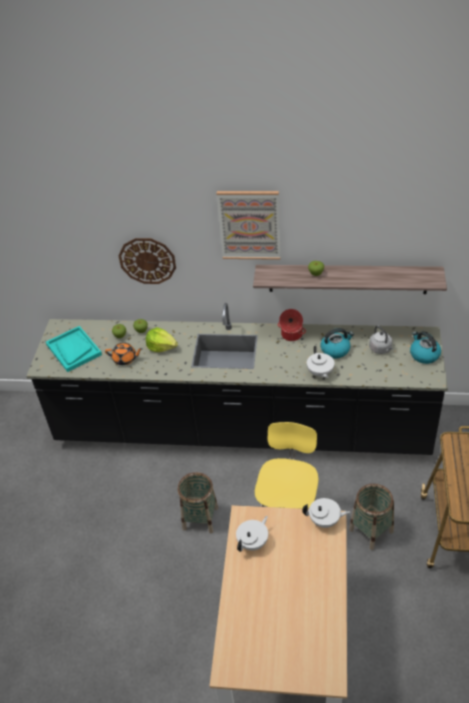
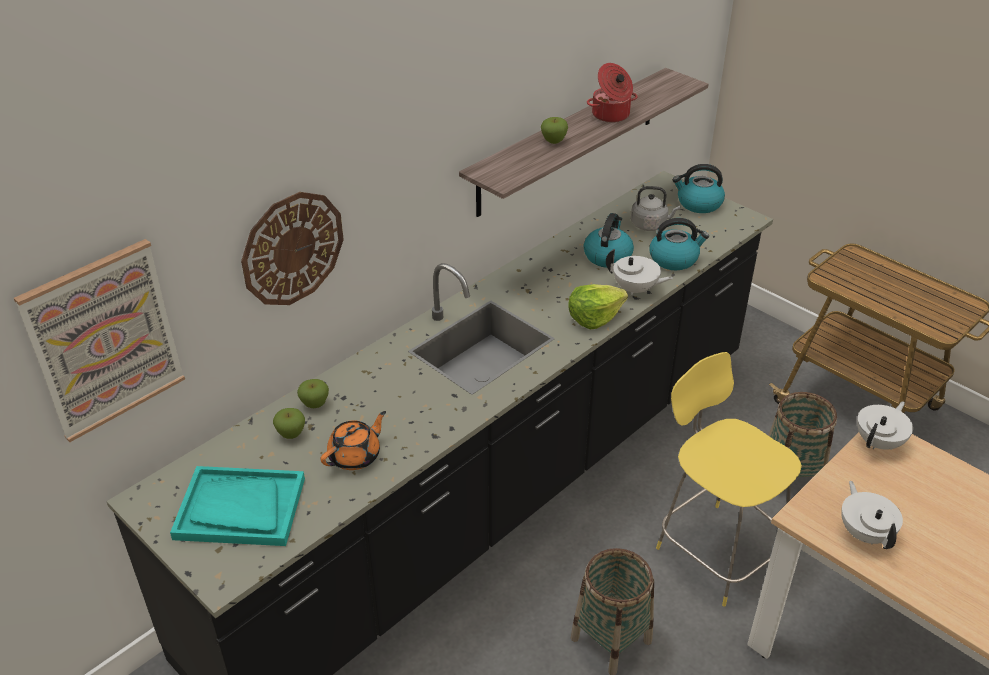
camera: 55 degrees left, 5 degrees down
(161, 347) = (384, 401): lettuce -> lettuce (594, 317)
(249, 225) = (451, 92): picture -> picture (104, 340)
(291, 335) = (531, 273): cooking pot -> cooking pot (611, 115)
(362, 372) = (674, 259): none -> kettle

